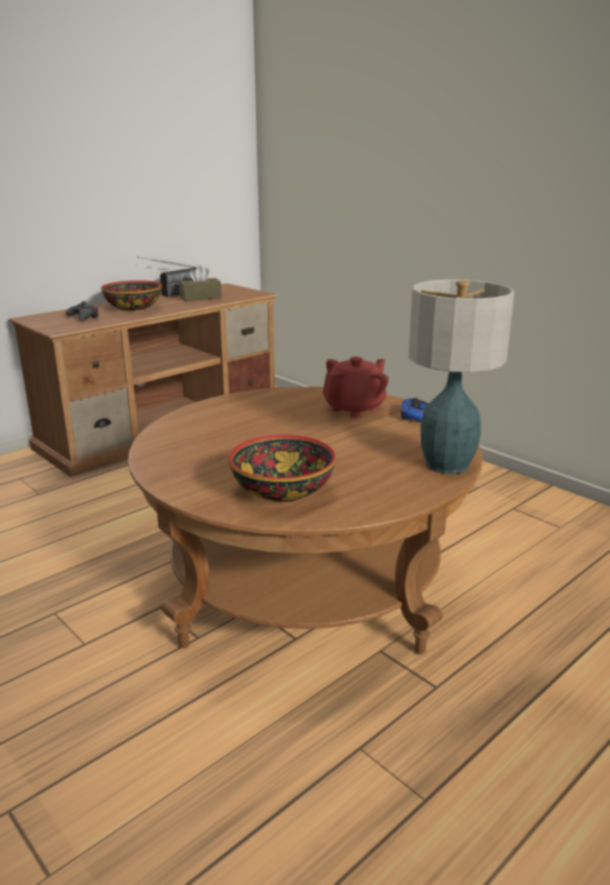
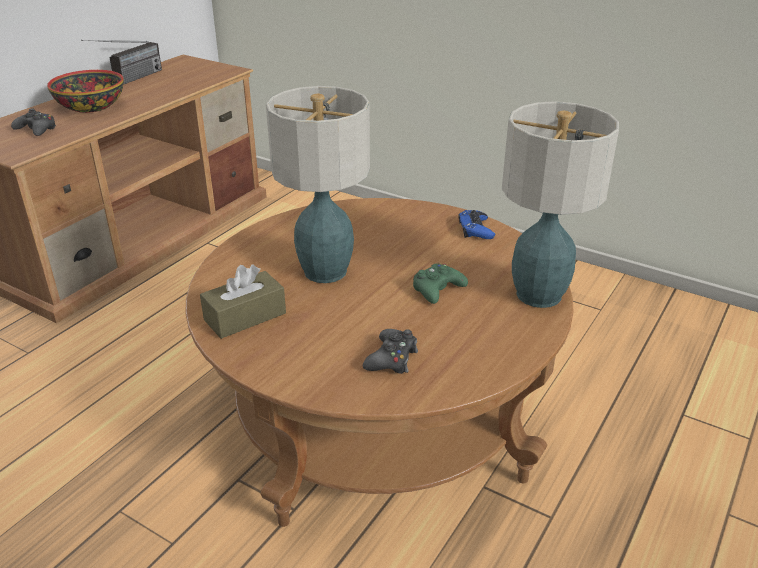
camera: 15 degrees left, 10 degrees up
(200, 297) = (165, 82): brown tissue box -> brown tissue box (245, 316)
(263, 429) = (325, 271): none -> table lamp
(283, 491) = (392, 358): bowl -> black game controller
(354, 451) = (437, 289): none -> green game controller
(355, 409) = (409, 227): red teapot -> none

